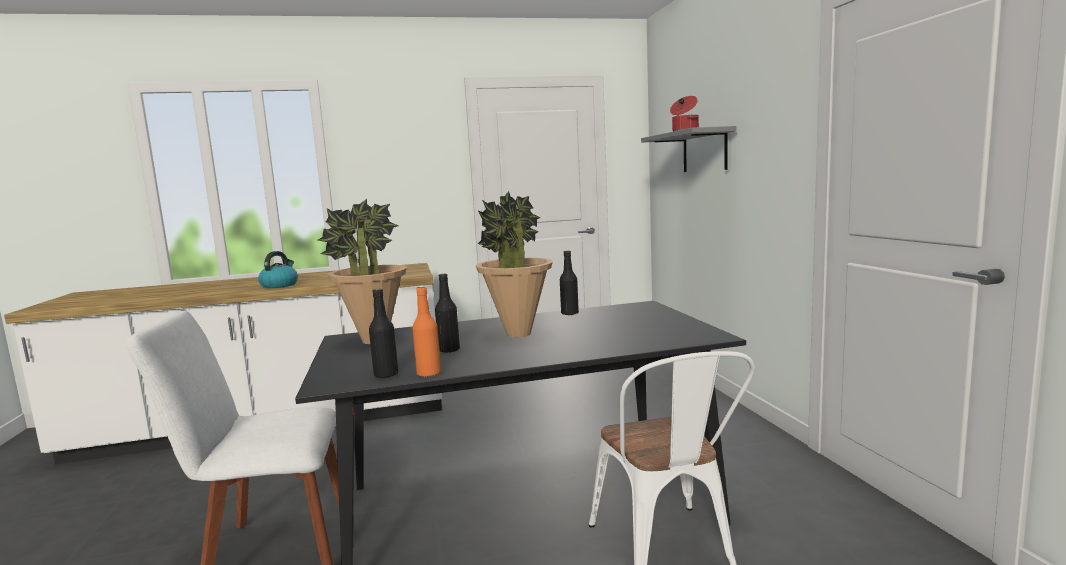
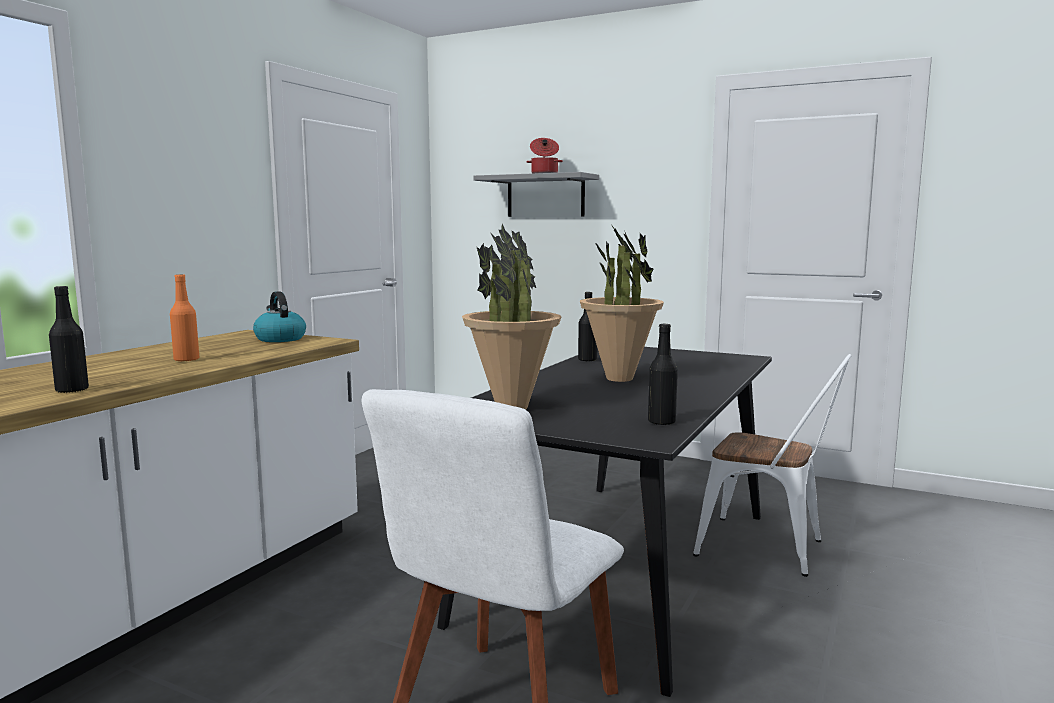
camera: 50 degrees left, 0 degrees up
(279, 285) = (145, 372): kettle -> kettle (279, 339)
(429, 373) = (689, 413): orange bottle -> orange bottle (186, 360)
(449, 350) = (622, 398): black bottle -> black bottle (72, 390)

